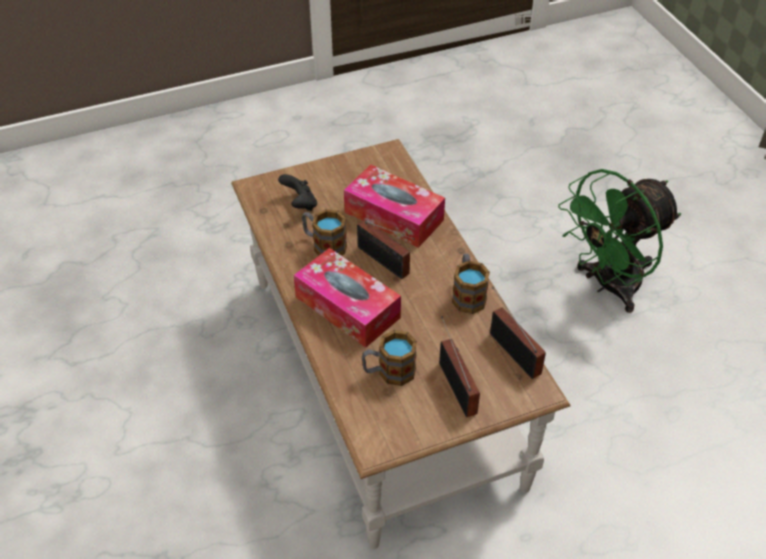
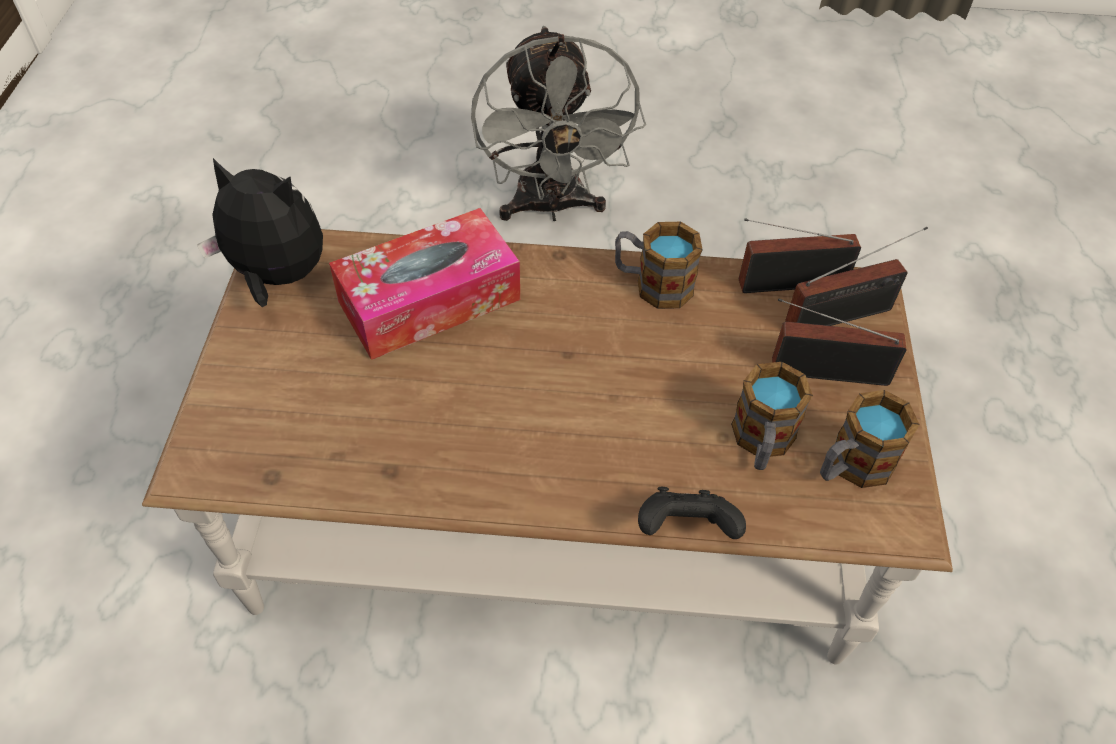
camera: 65 degrees left, 5 degrees up
(300, 204) = (300, 414): black game controller -> black game controller (685, 529)
(324, 245) = (428, 418): mug -> mug (851, 466)
(347, 307) = (594, 443): tissue box -> none
(370, 161) = (276, 277): none -> plush toy
(385, 263) = (526, 353): radio -> radio (844, 315)
(608, 286) = (551, 207): green fan -> grey fan

